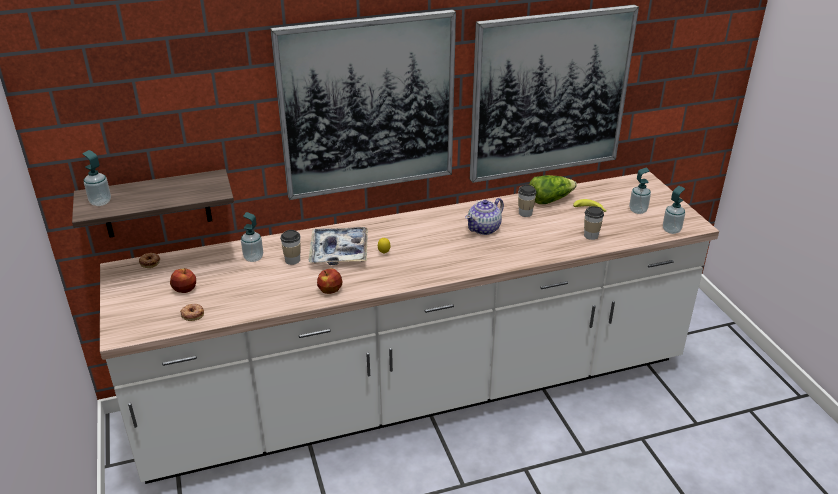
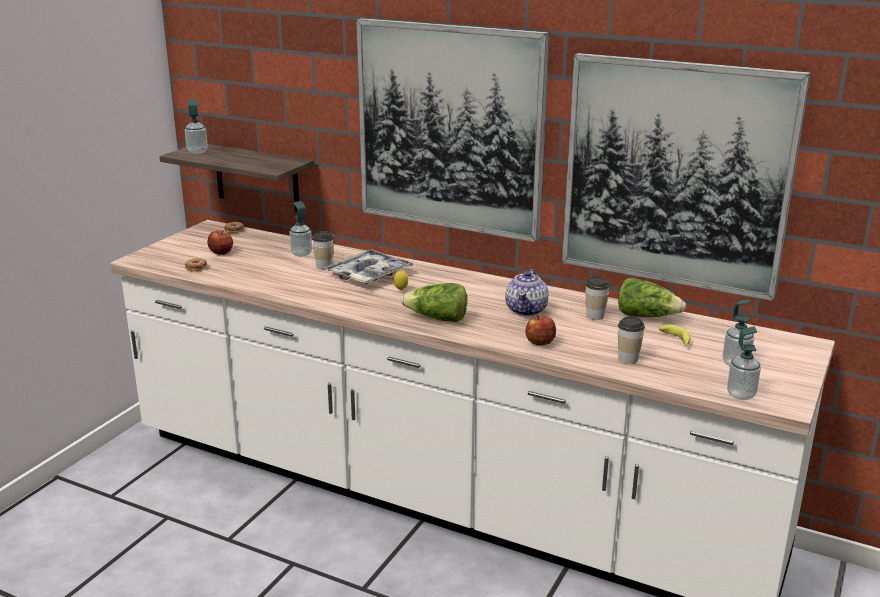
camera: 45 degrees right, 10 degrees down
(330, 290) = (309, 294): apple -> apple (540, 343)
(449, 264) = (437, 319): none -> lettuce
(484, 228) = (527, 310): teapot -> teapot turned 75 degrees counterclockwise

